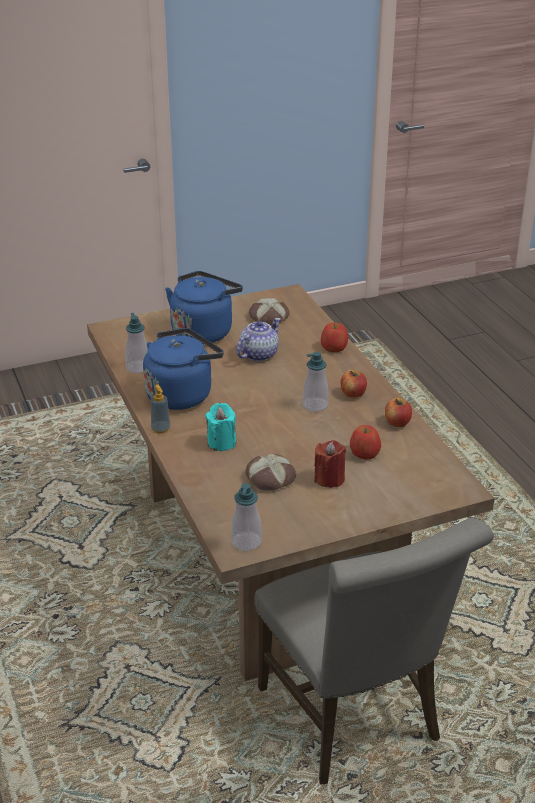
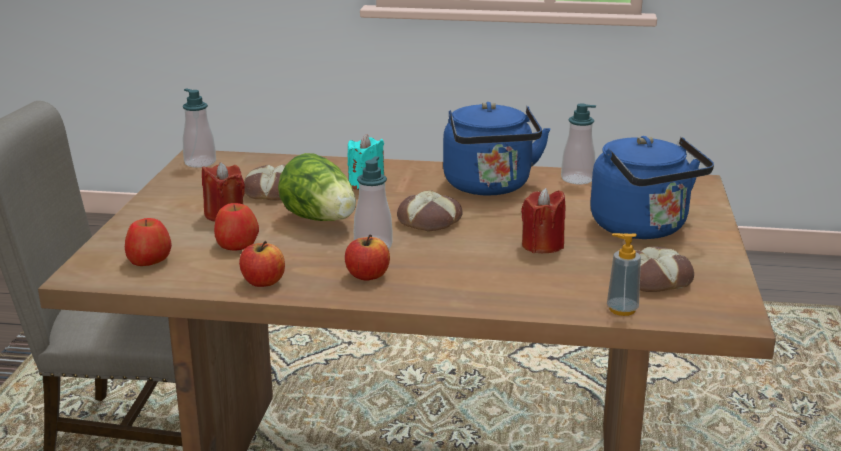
camera: 120 degrees right, 10 degrees down
(161, 429) = (430, 166): soap dispenser -> soap dispenser (622, 309)
(258, 354) = (542, 245): teapot -> red candle
(259, 398) = (430, 221): none -> bread
(297, 437) = (321, 219): none -> lettuce
(334, 347) = (509, 300): apple -> apple (149, 260)

